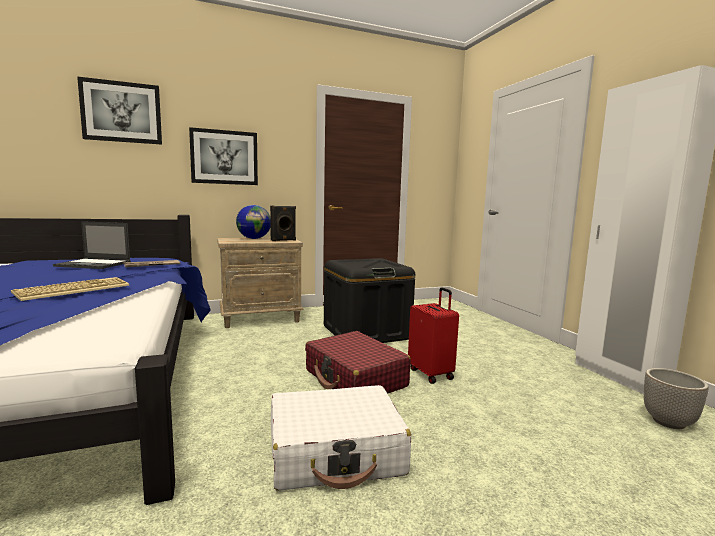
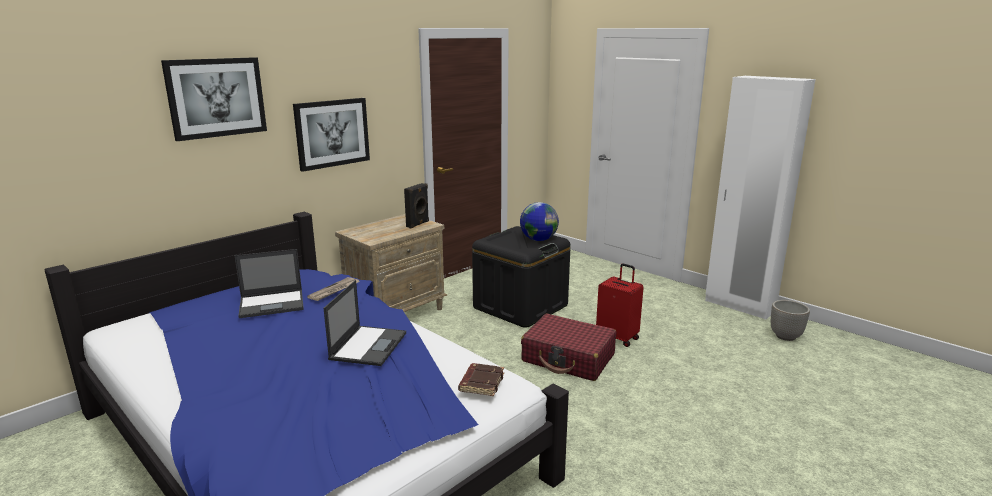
camera: 25 degrees left, 10 degrees up
(74, 289) = (368, 345): keyboard -> laptop
(76, 329) = (481, 382): none -> brown book
(254, 238) = (380, 226): globe -> globe (538, 240)
(336, 452) = (622, 418): white suitcase -> none

